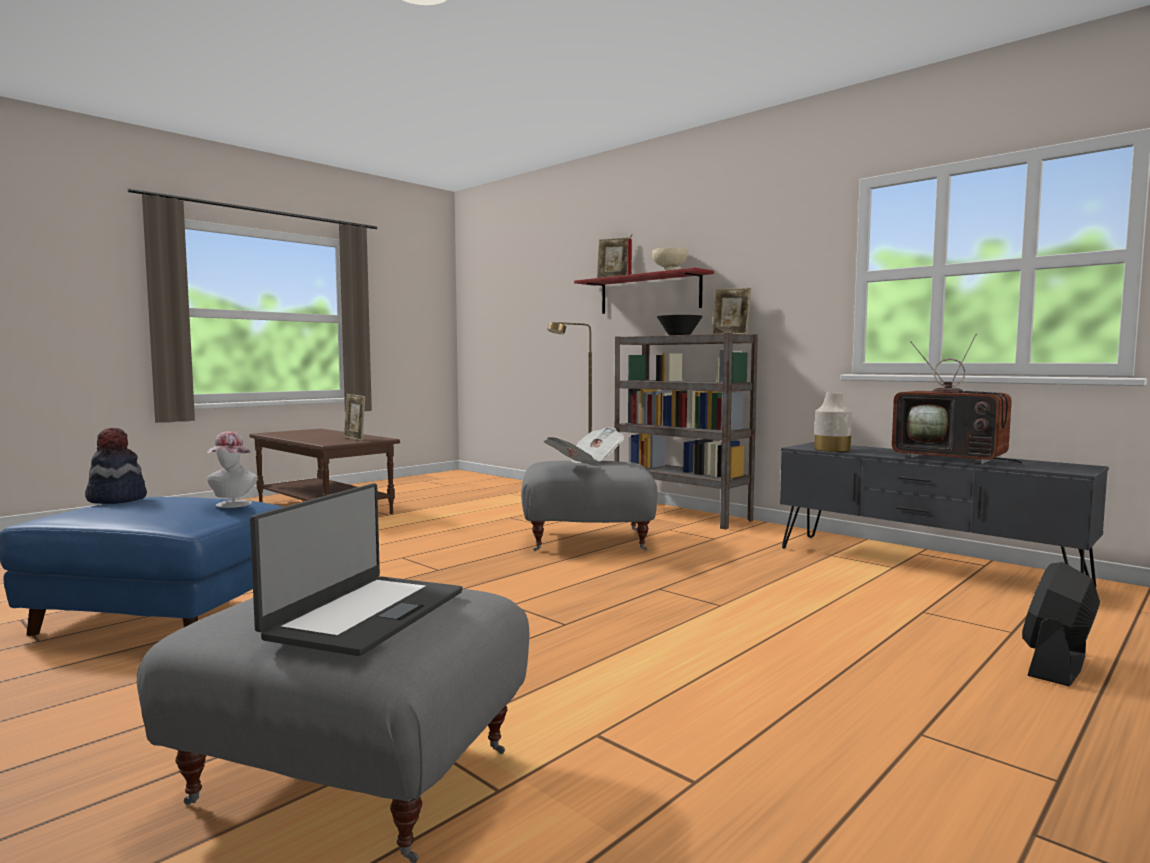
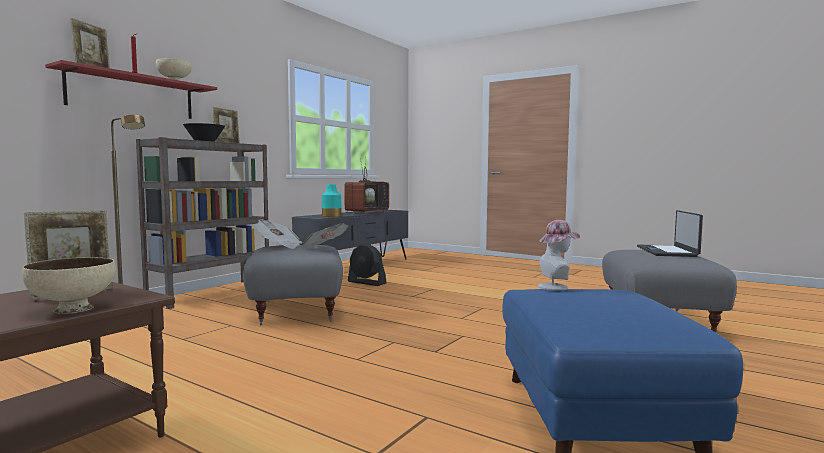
camera: 100 degrees left, 0 degrees up
(116, 499) = (604, 319): hat -> none
(315, 441) = (72, 309): none -> beige bowl
(365, 614) = (667, 251): laptop -> laptop turned 90 degrees counterclockwise
(831, 449) = (331, 216): beige vase -> turquoise vase
(1057, 665) = (468, 265): black fan -> black fan (366, 282)

